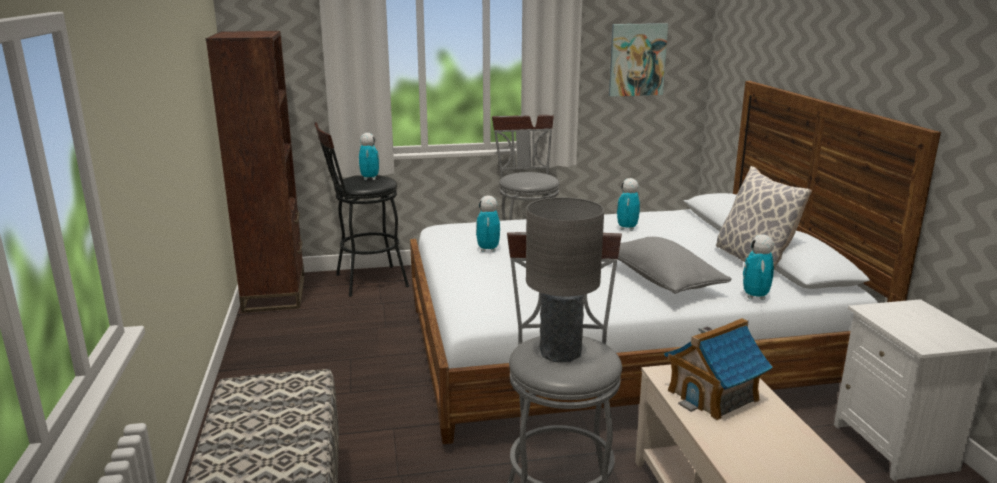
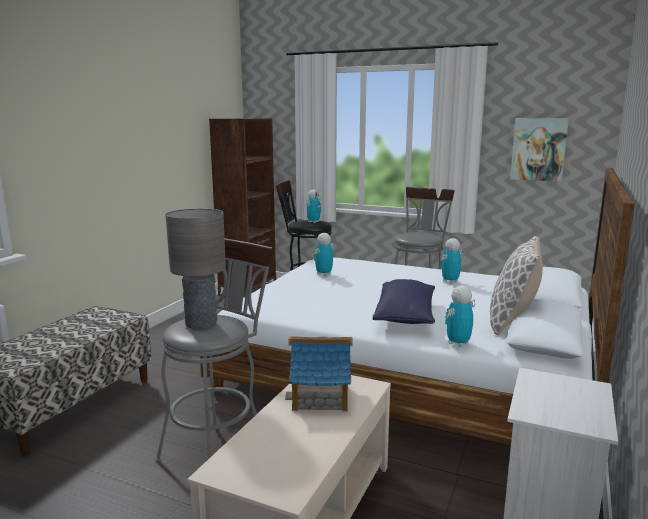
camera: 35 degrees right, 5 degrees down
(662, 280) = (405, 316): grey pillow -> blue pillow

